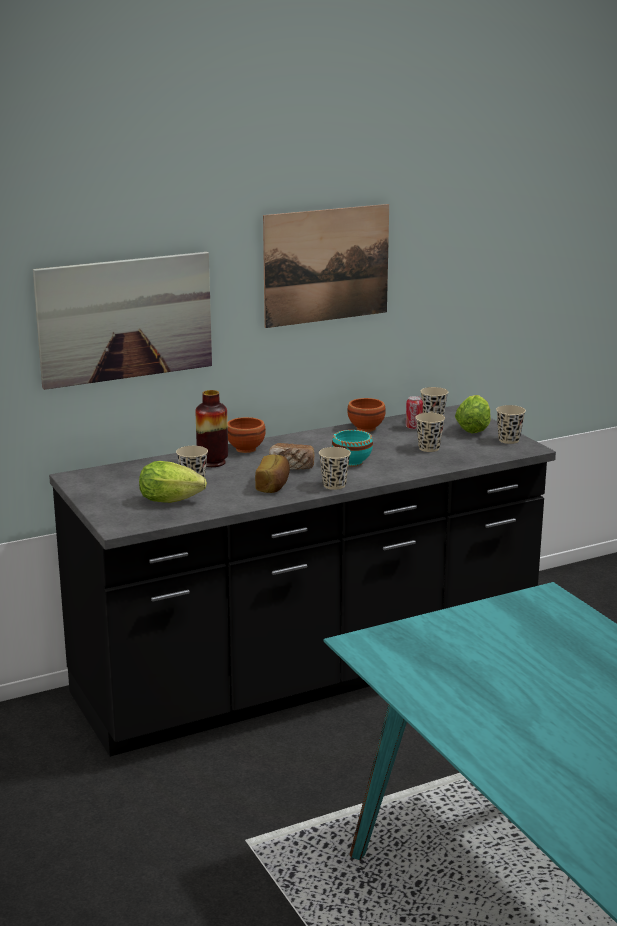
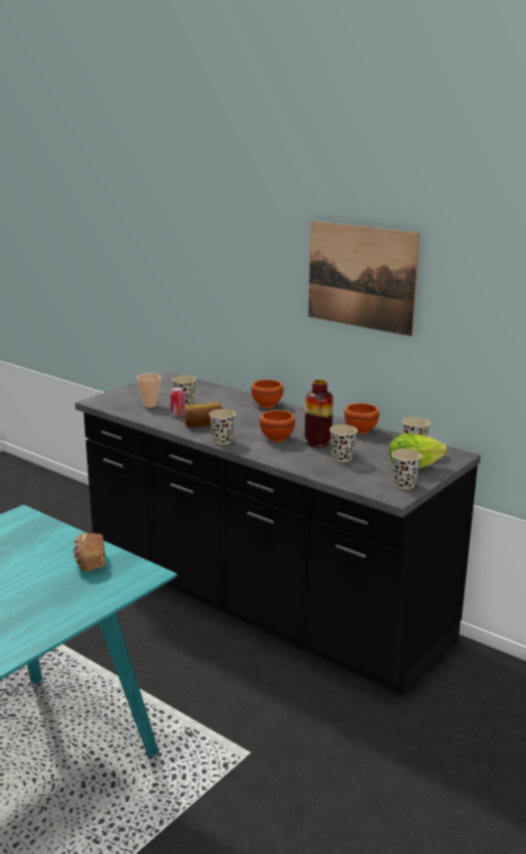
camera: 65 degrees right, 0 degrees up
(125, 318) = (218, 278): picture -> none
(174, 501) = (150, 405): lettuce -> cup
(212, 462) = (230, 401): vase -> vase (317, 443)
(292, 467) = (246, 423): bread -> bread (89, 562)
(352, 463) = (275, 439): turquoise bowl -> brown bowl
(413, 427) = (385, 446): can -> can (177, 415)

